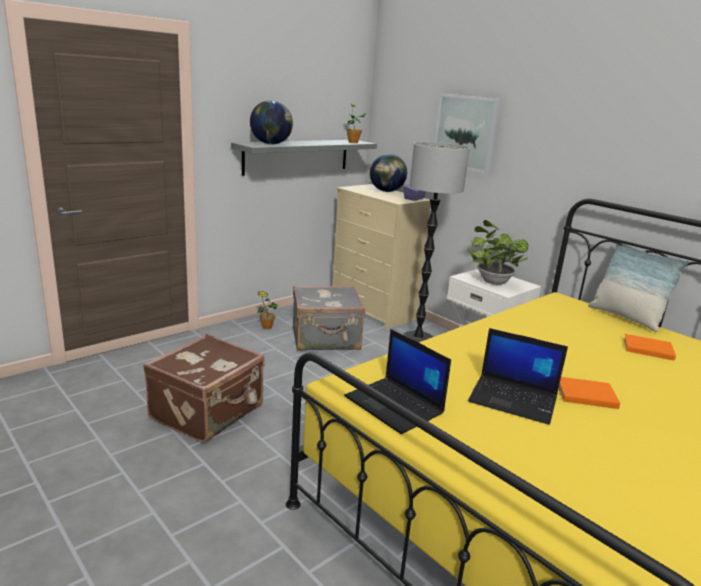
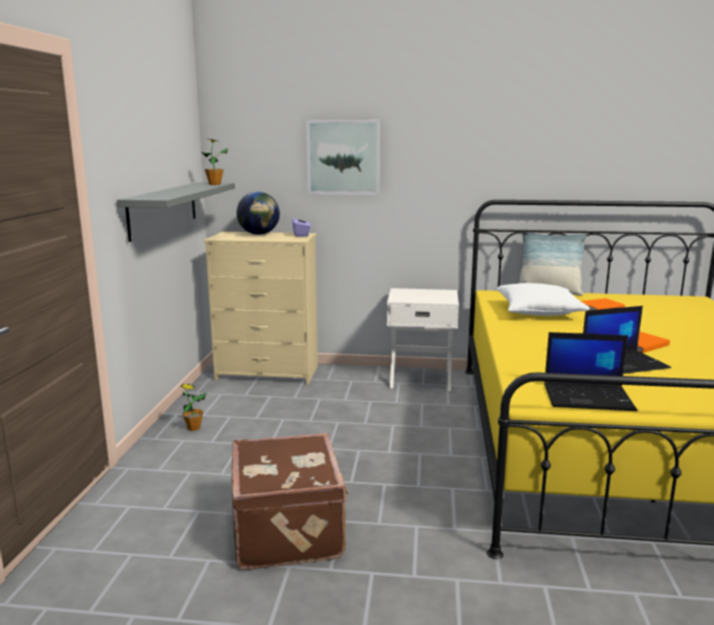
camera: 40 degrees left, 5 degrees down
(271, 144) = (164, 195): globe -> none
(326, 339) = (273, 414): grey suitcase -> none
(417, 340) = (349, 382): floor lamp -> none
(492, 281) = (421, 296): potted plant -> none
(560, 329) = (538, 312): none -> white pillow

